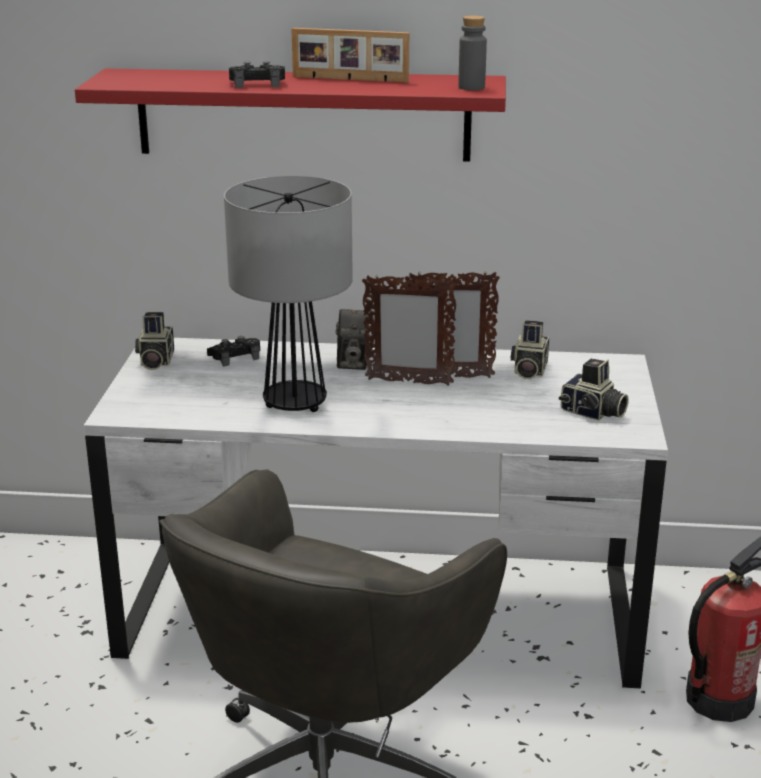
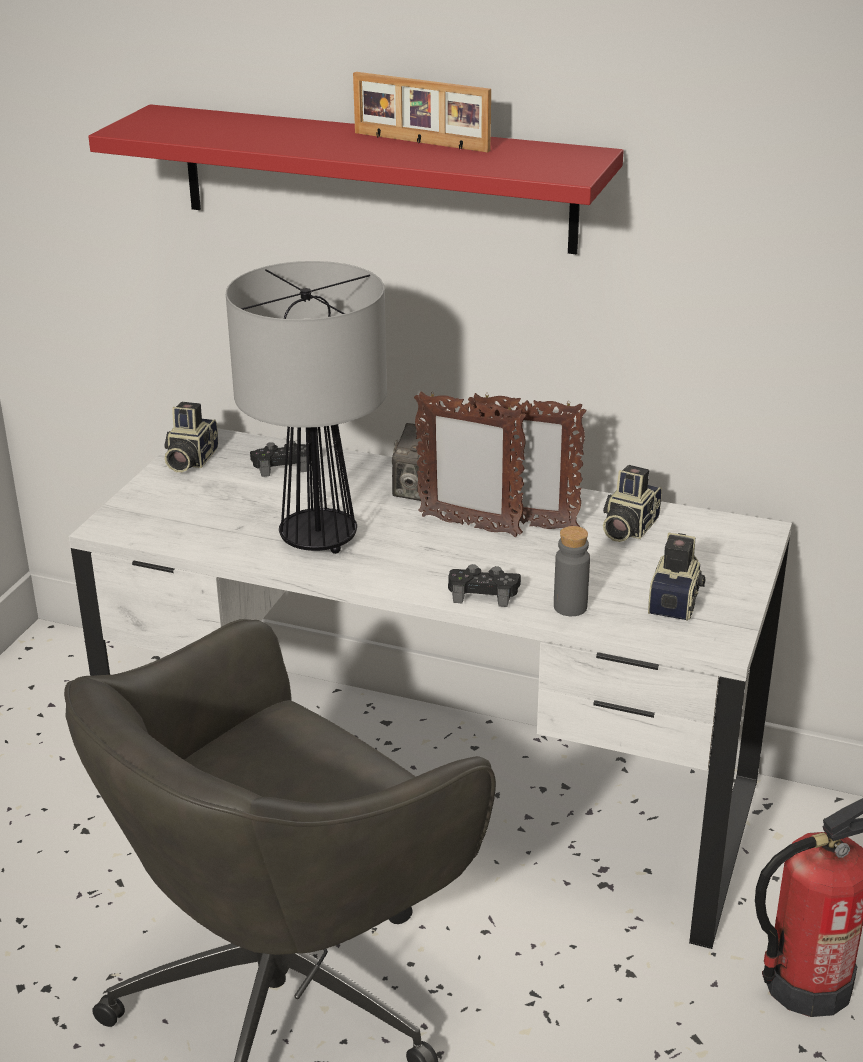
camera: 15 degrees right, 5 degrees up
(257, 84) = (302, 142): black game controller -> black game controller (483, 592)
(471, 87) = (560, 167): grey bottle -> grey bottle (570, 607)
(592, 413) = (677, 601): camera -> camera turned 120 degrees counterclockwise

